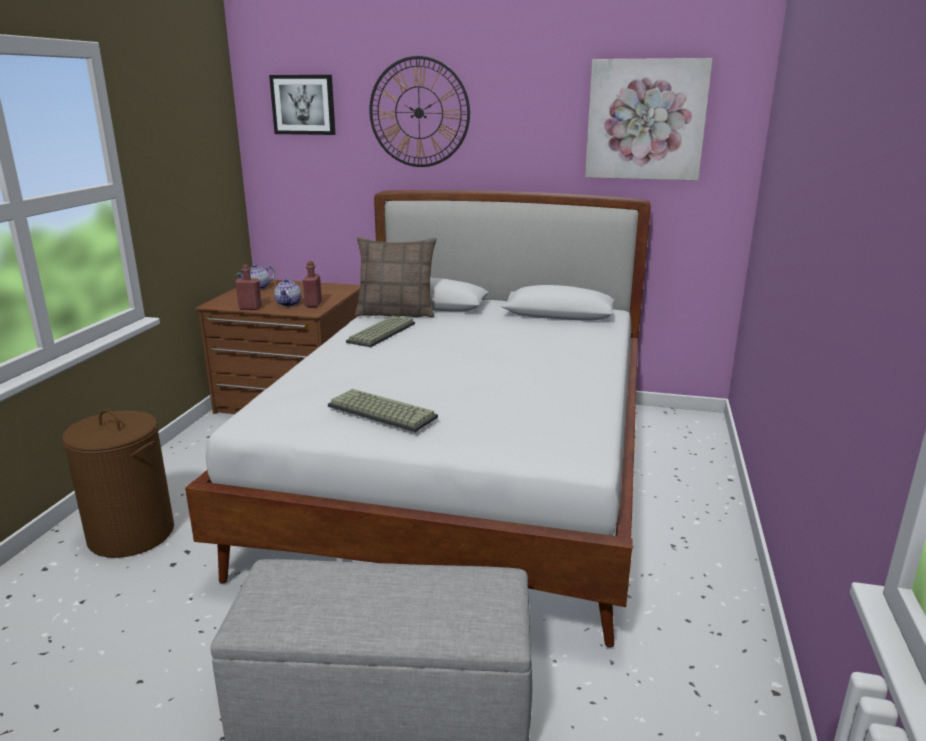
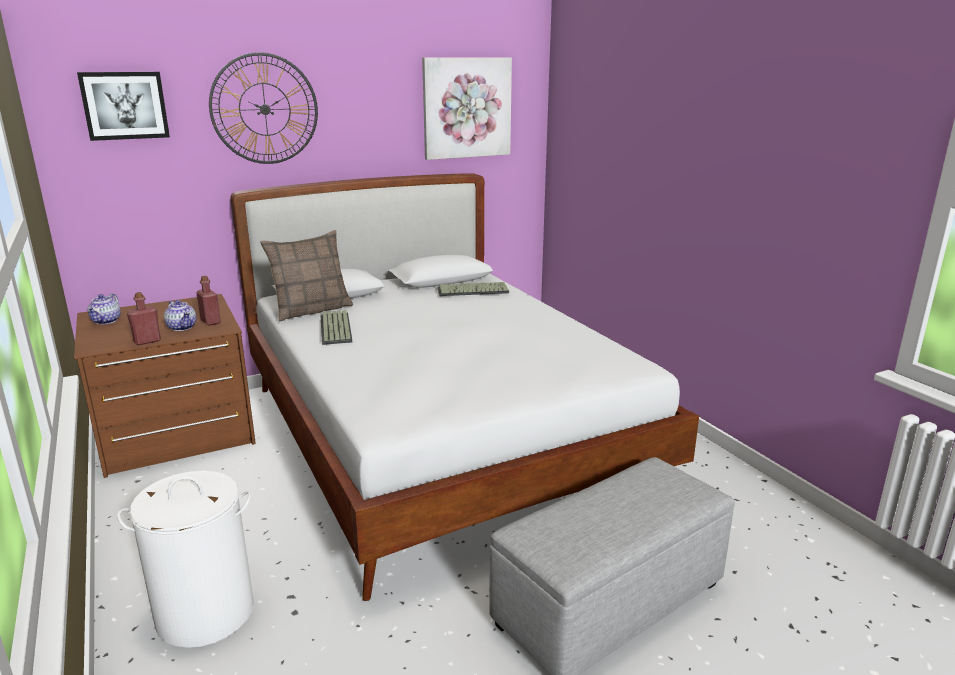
camera: 40 degrees left, 0 degrees up
(131, 534) = (204, 613): brown laundry basket -> white laundry basket
(379, 412) = (474, 384): keyboard -> keyboard (472, 291)

